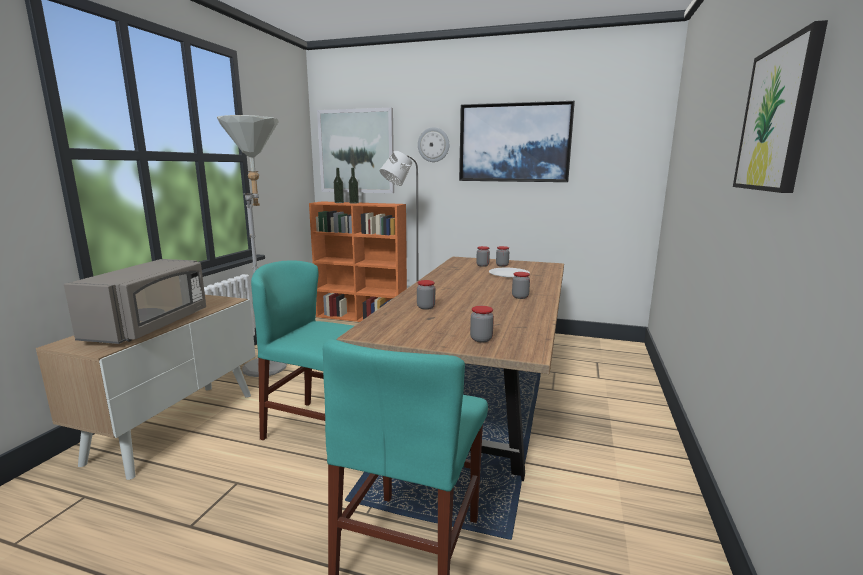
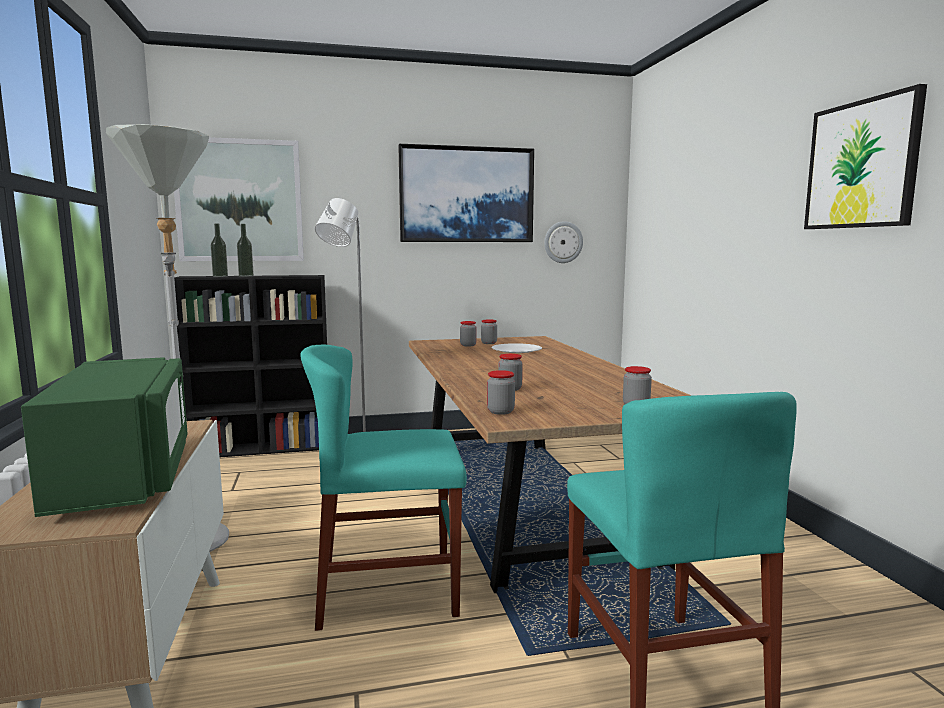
camera: 30 degrees left, 5 degrees down
(150, 326) = (125, 476): grey microwave -> green microwave
(362, 318) = (263, 448): orange bookcase -> black bookcase
(433, 145) = (361, 194): wall clock -> wall clock (563, 242)
(520, 297) = (579, 367): jar -> jar (500, 411)

